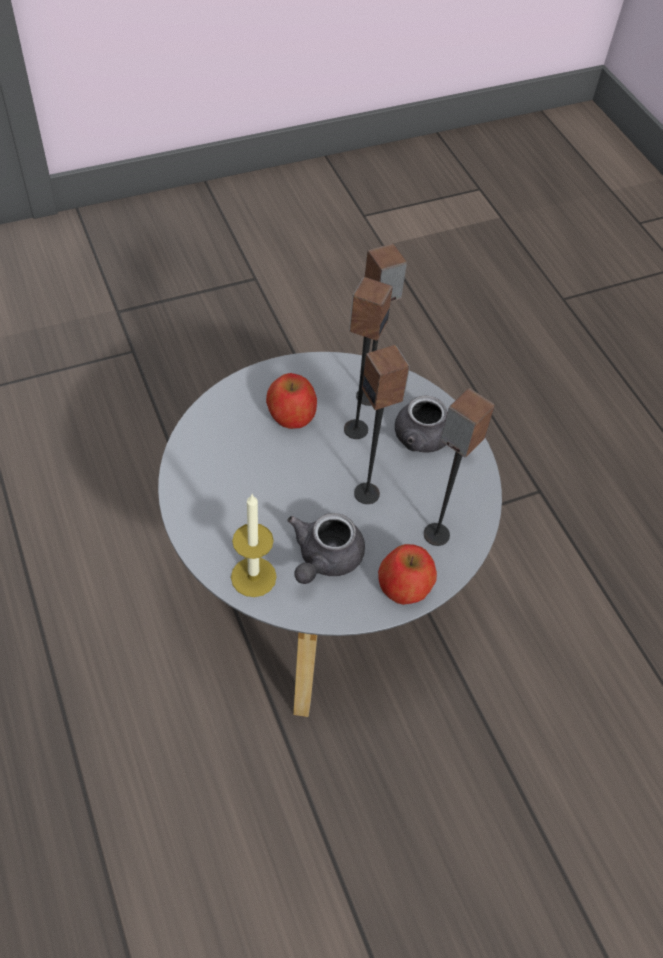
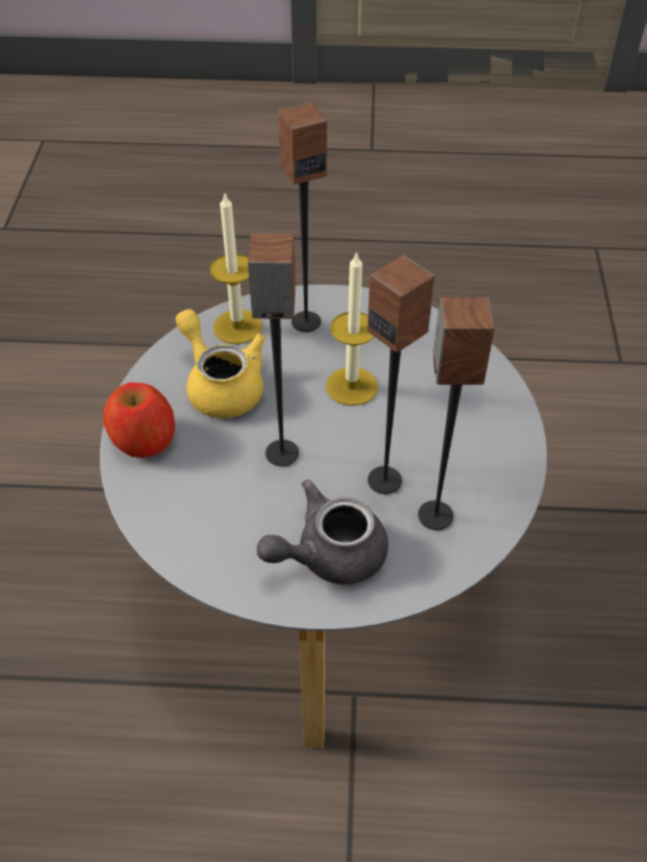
camera: 120 degrees right, 5 degrees down
(280, 475) = (351, 386): none -> candle
(291, 414) = (438, 425): apple -> none
(324, 559) = (221, 385): grey teapot -> yellow teapot
(436, 535) = (185, 496): speaker -> speaker (306, 321)

